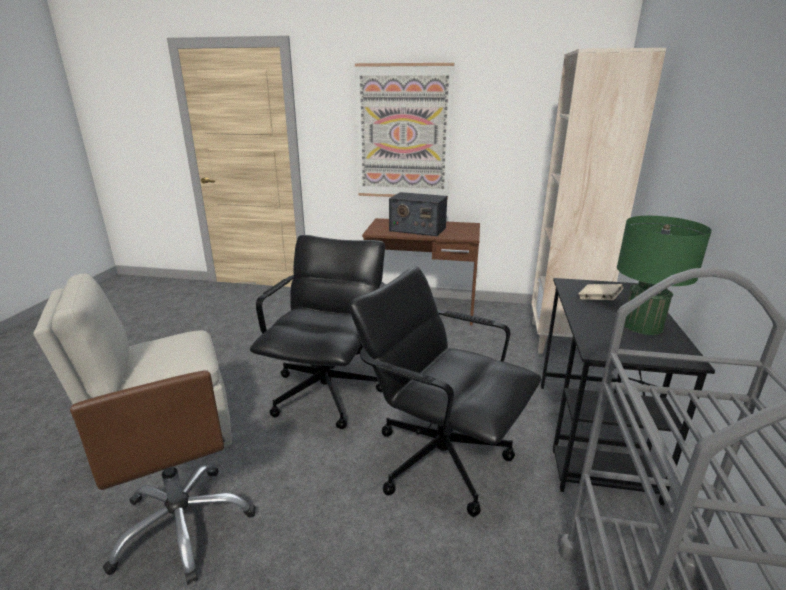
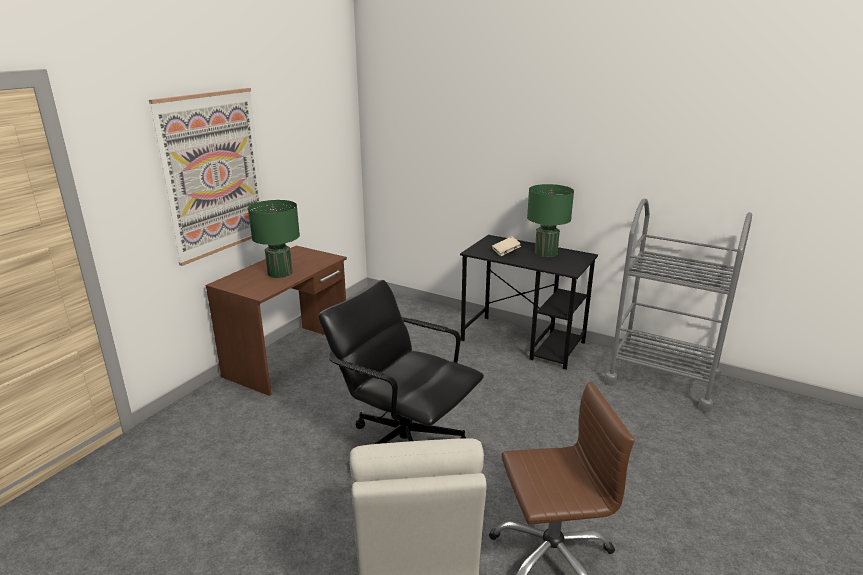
camera: 70 degrees left, 0 degrees up
(417, 229) = (280, 273): radio -> green table lamp
(440, 458) = (521, 405): black office chair -> none
(562, 339) = (406, 311): beige bookcase -> none

